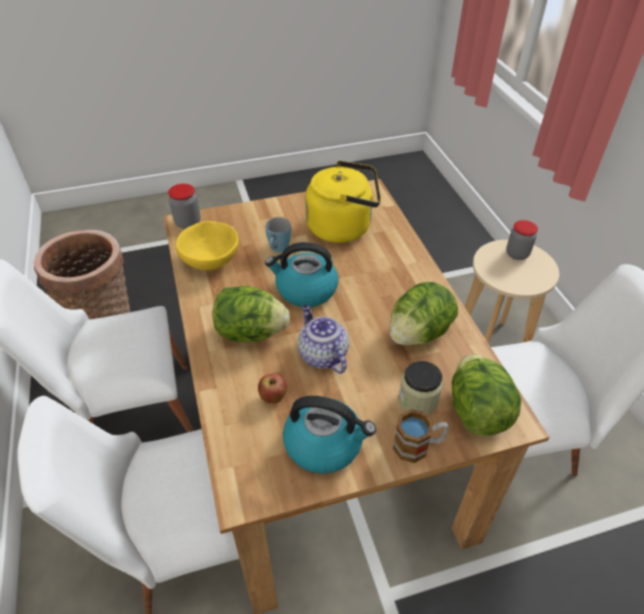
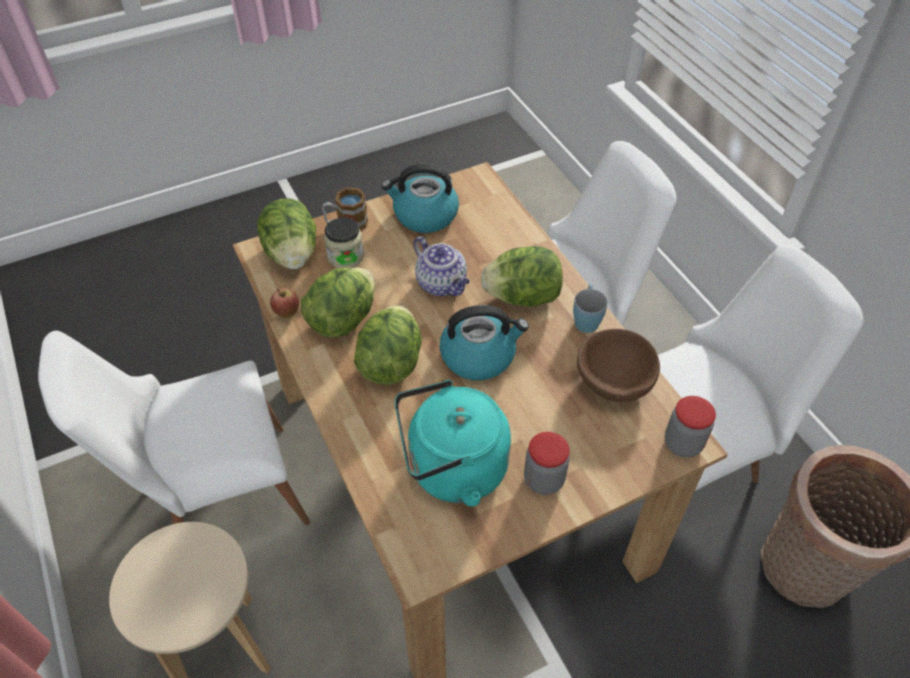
camera: 170 degrees right, 5 degrees up
(211, 261) = (612, 381): yellow bowl -> brown bowl
(273, 398) = (478, 242): apple -> apple (287, 313)
(278, 249) = (533, 413): blue mug -> blue mug (586, 319)
(343, 227) = (452, 470): yellow kettle -> turquoise kettle
(378, 293) = (390, 363): none -> lettuce
(517, 254) = (168, 611): jar -> jar (543, 480)

